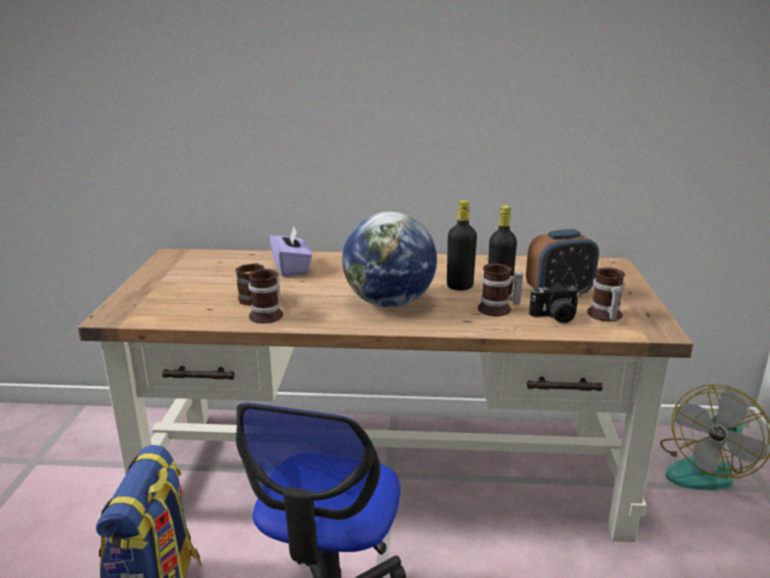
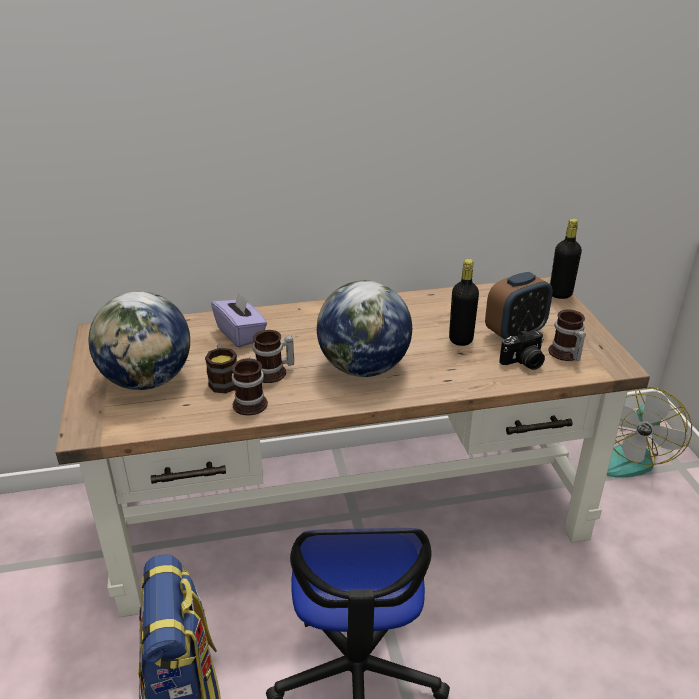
camera: 15 degrees left, 10 degrees up
(189, 289) = (148, 381): none -> globe
(459, 286) = (420, 336): black bottle -> black bottle (560, 294)
(498, 309) = (469, 361): mug -> mug (273, 373)

